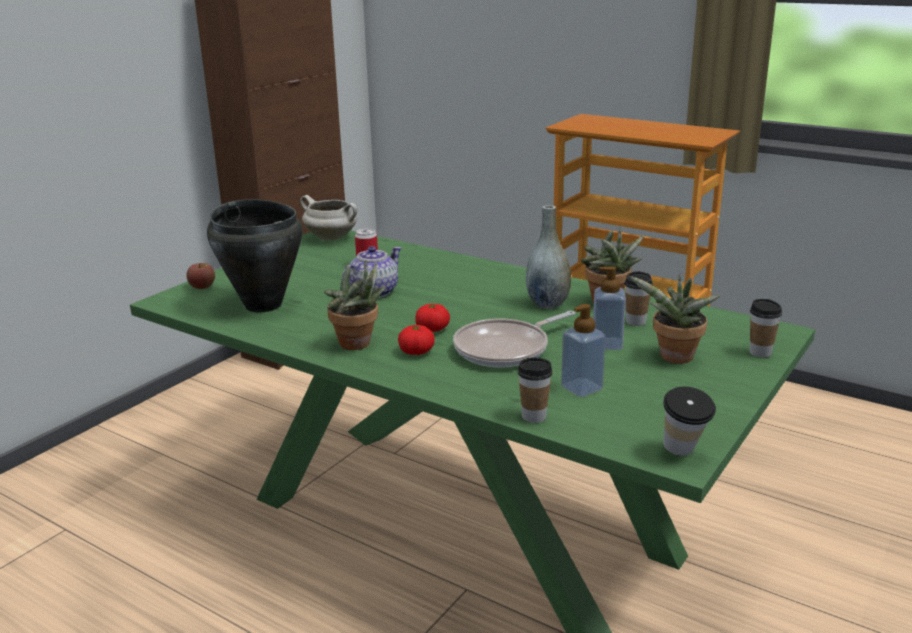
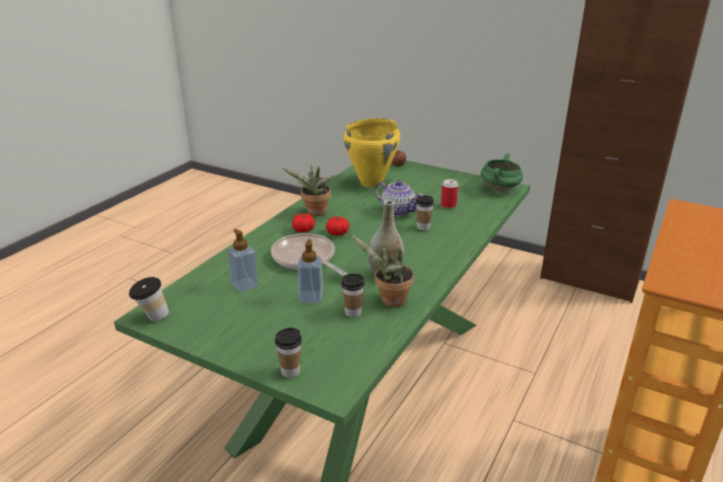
camera: 85 degrees right, 5 degrees up
(264, 305) = (372, 183): black cooking pot -> yellow cooking pot
(332, 238) = (500, 189): white cooking pot -> green cooking pot
(534, 416) = (212, 268): cup -> cup (423, 227)
(673, 358) = (284, 325): potted plant -> none

